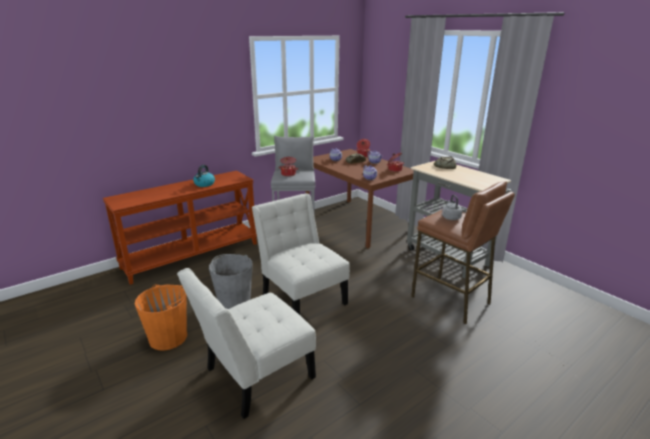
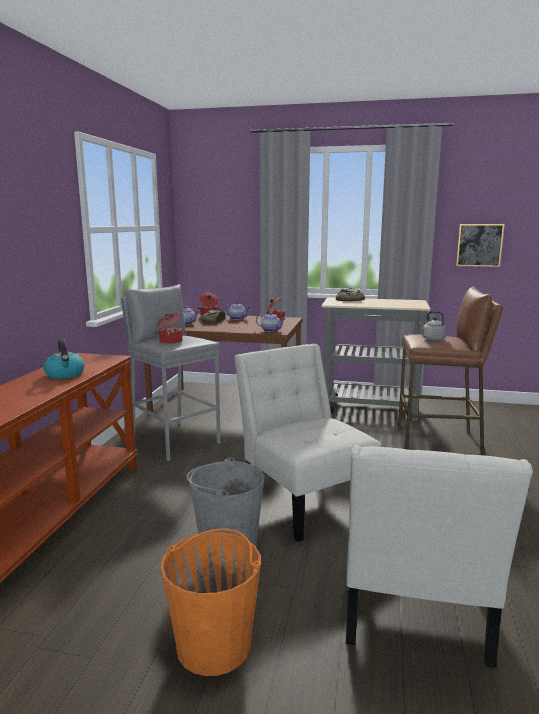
camera: 40 degrees left, 10 degrees down
(302, 297) = (304, 500): white chair -> white chair turned 45 degrees clockwise
(579, 137) = (479, 245): none -> picture

